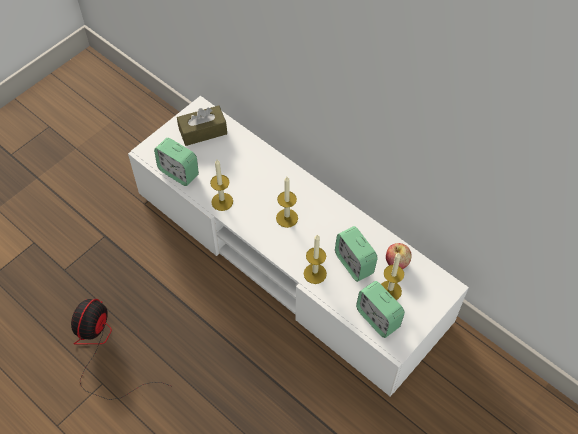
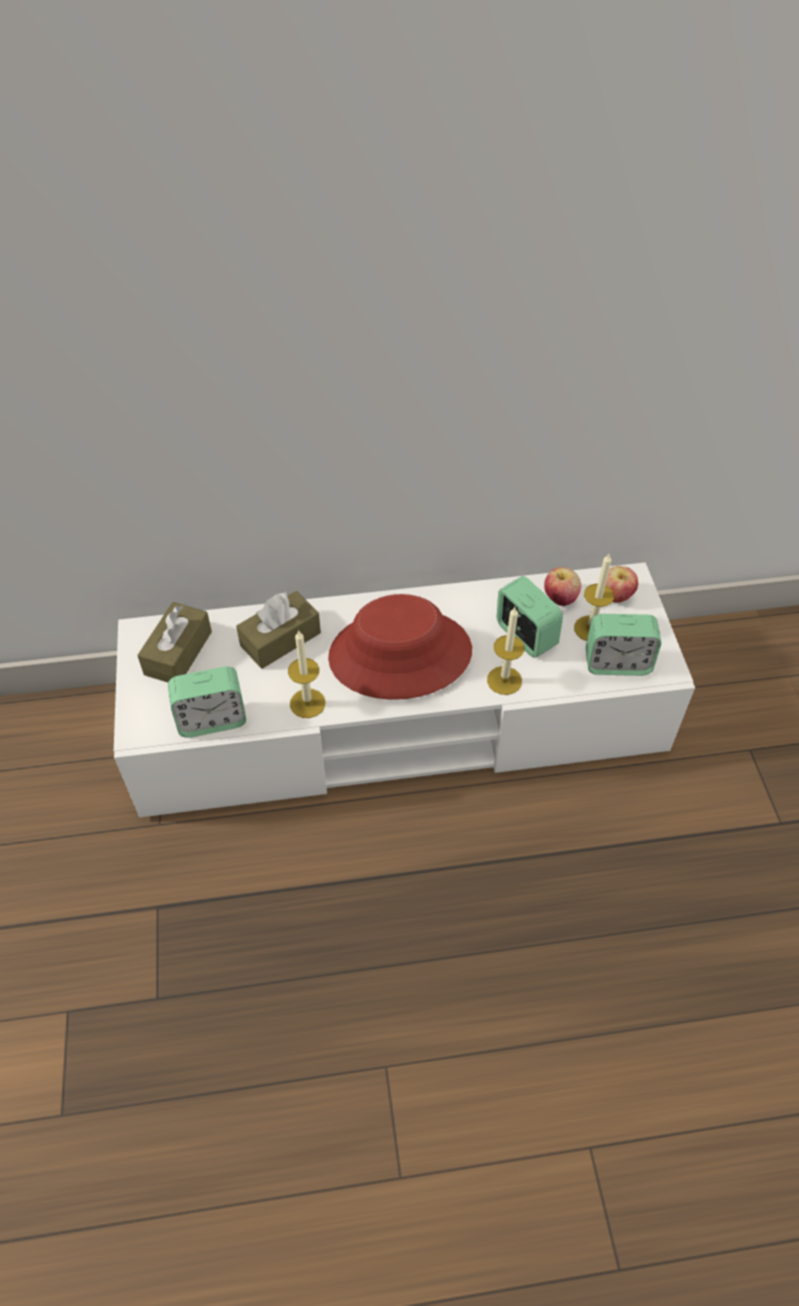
camera: 50 degrees left, 5 degrees down
(102, 350) = (334, 1031): fan -> none
(249, 163) = (280, 639): none -> brown tissue box
(287, 218) = (400, 655): candle -> red hat
(354, 263) = (525, 635): alarm clock -> alarm clock turned 135 degrees counterclockwise
(426, 288) = (615, 596): none -> apple

